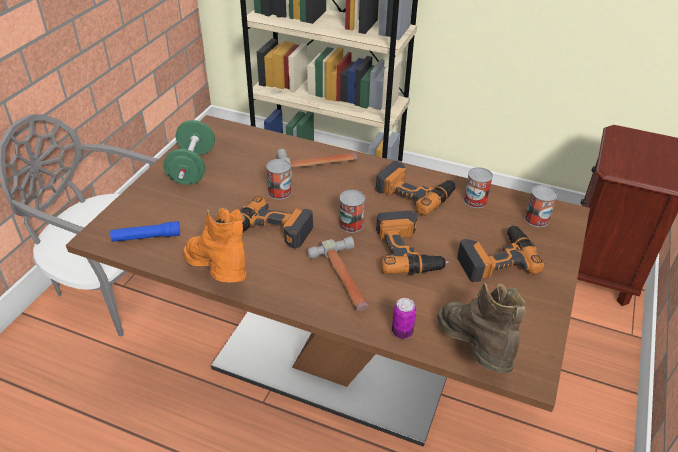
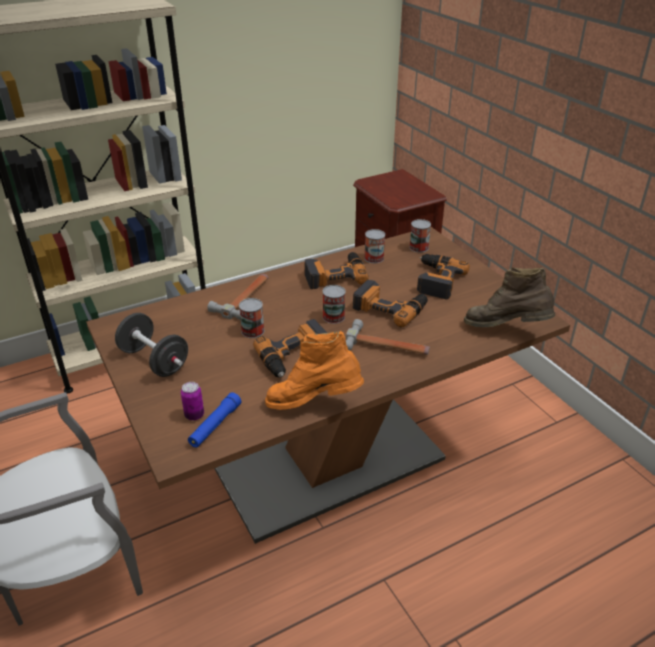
camera: 50 degrees left, 5 degrees down
(192, 168) = (154, 361): green dumbbell -> black dumbbell
(402, 332) = (462, 348): can -> can (194, 415)

